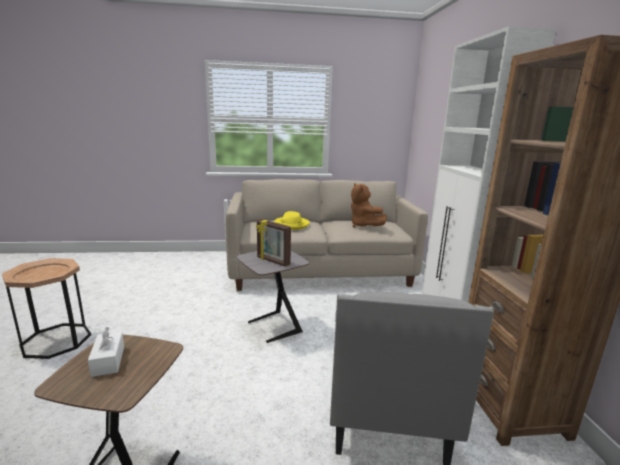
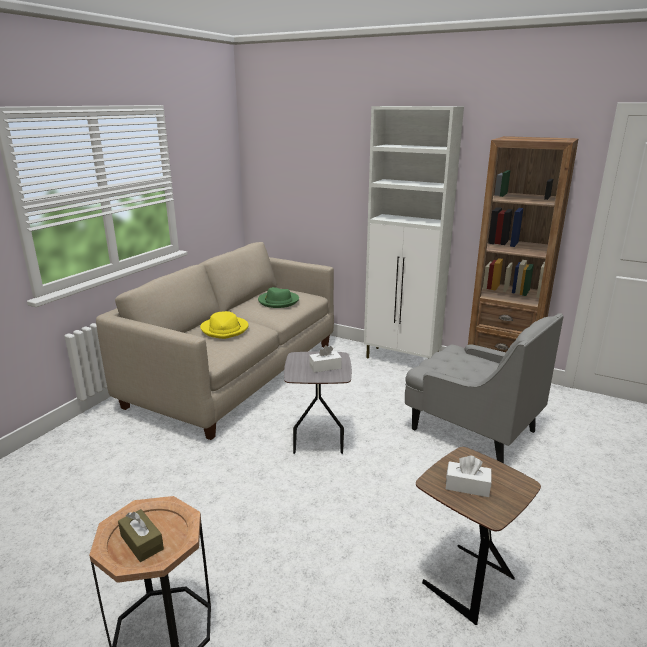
camera: 55 degrees left, 5 degrees up
(37, 273) = (142, 542): none -> brown tissue box
(272, 261) = (325, 367): picture frame -> white tissue box
(363, 226) = (278, 301): brown plush toy -> green hat

